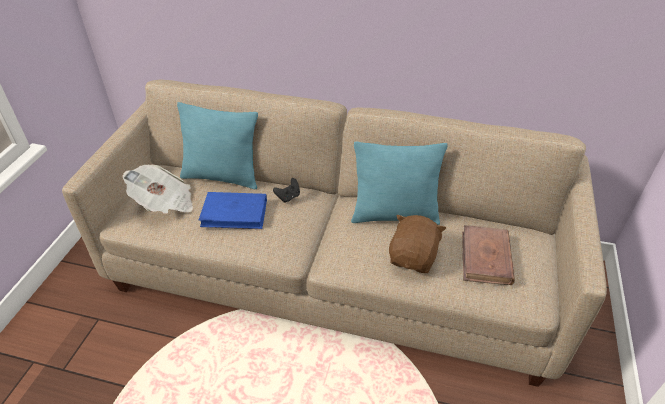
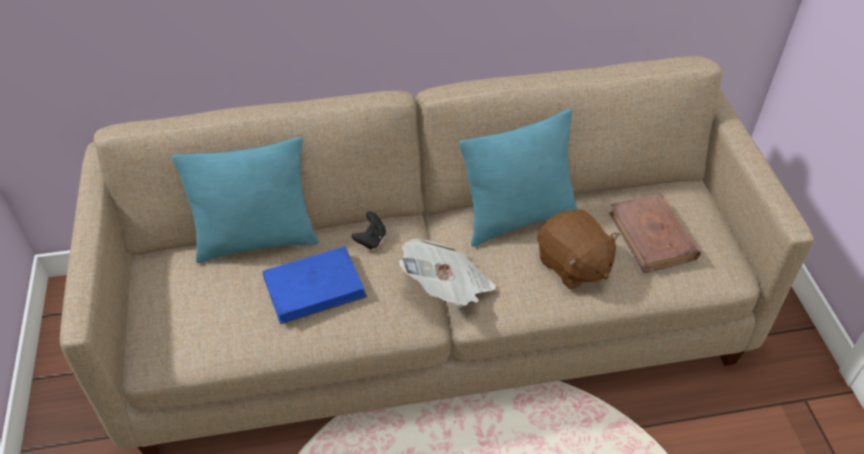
camera: 25 degrees left, 5 degrees up
(164, 203) = (201, 308): newspaper -> newspaper (447, 288)
(413, 257) = (572, 265): brown plush toy -> brown plush toy turned 150 degrees clockwise

